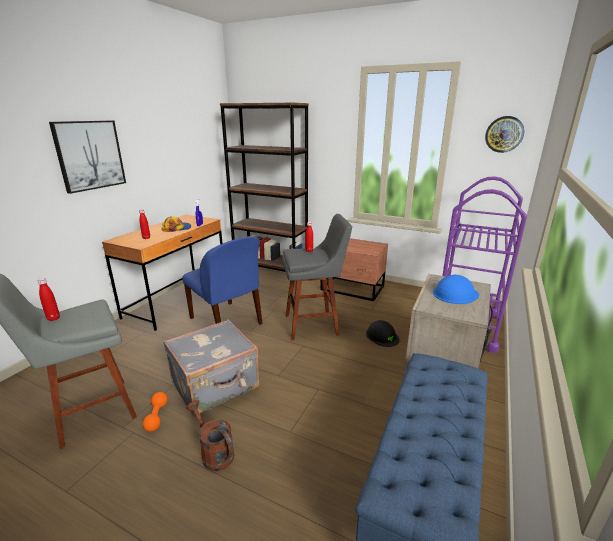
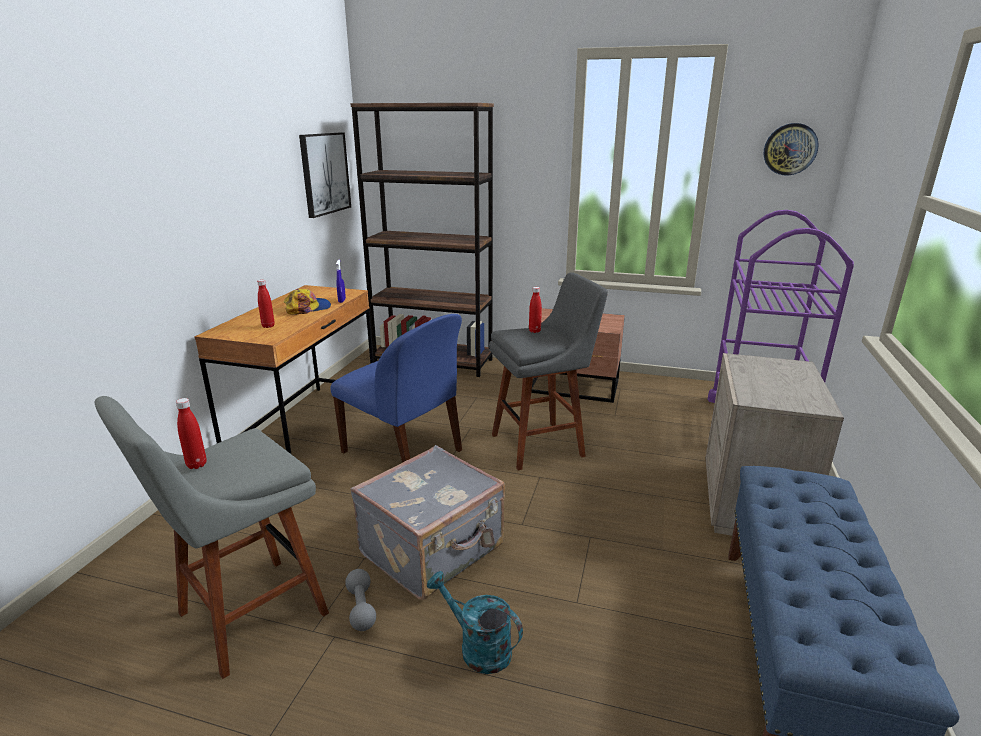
camera: 10 degrees left, 0 degrees up
(89, 155) = (173, 192): picture -> picture (324, 173)
(156, 416) = (361, 608): orange dumbbell -> grey dumbbell
(214, 452) = (477, 647): brown watering can -> turquoise watering can
(382, 336) = (647, 452): black hard hat -> none
(455, 294) = (776, 378): blue hard hat -> none

